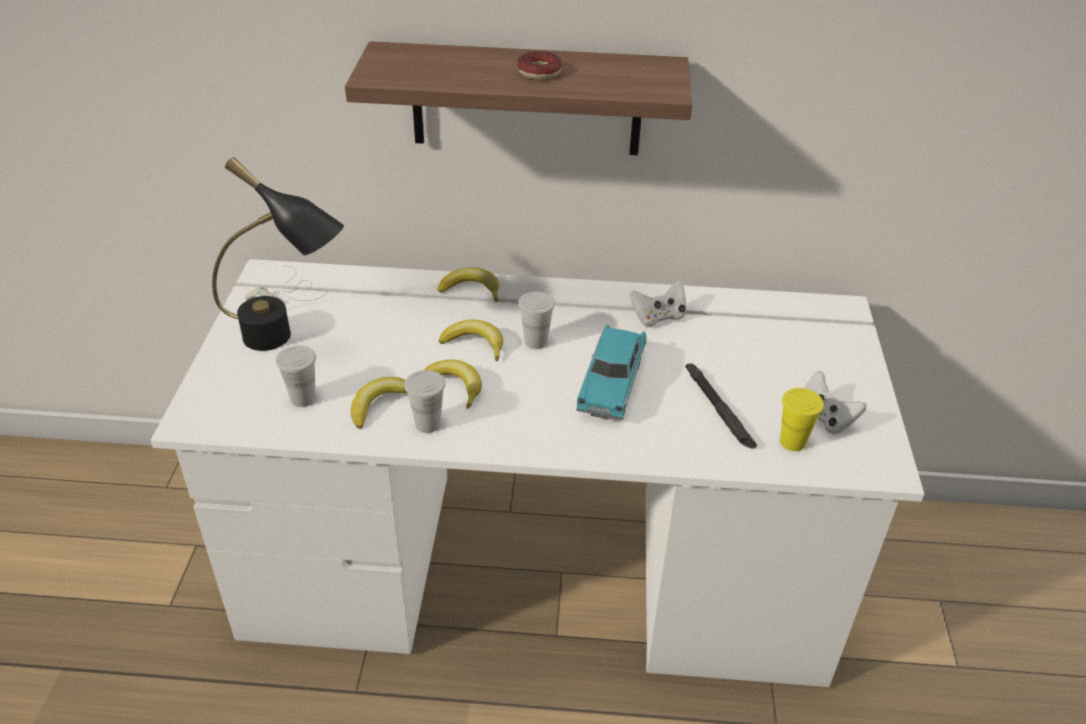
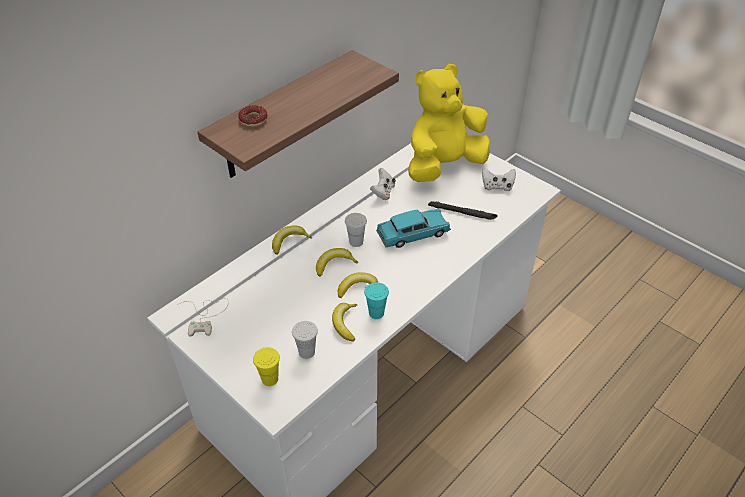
camera: 50 degrees left, 5 degrees up
(288, 341) = (249, 335): black table lamp -> none
(428, 424) = (376, 313): white cup -> turquoise cup
(539, 72) = (312, 96): donut -> donut (253, 119)
(611, 384) = (413, 235): turquoise toy car -> turquoise toy car turned 75 degrees counterclockwise
(790, 343) = (444, 166): none -> yellow plush toy
(792, 442) = (502, 204): yellow cup -> yellow cup (270, 379)

